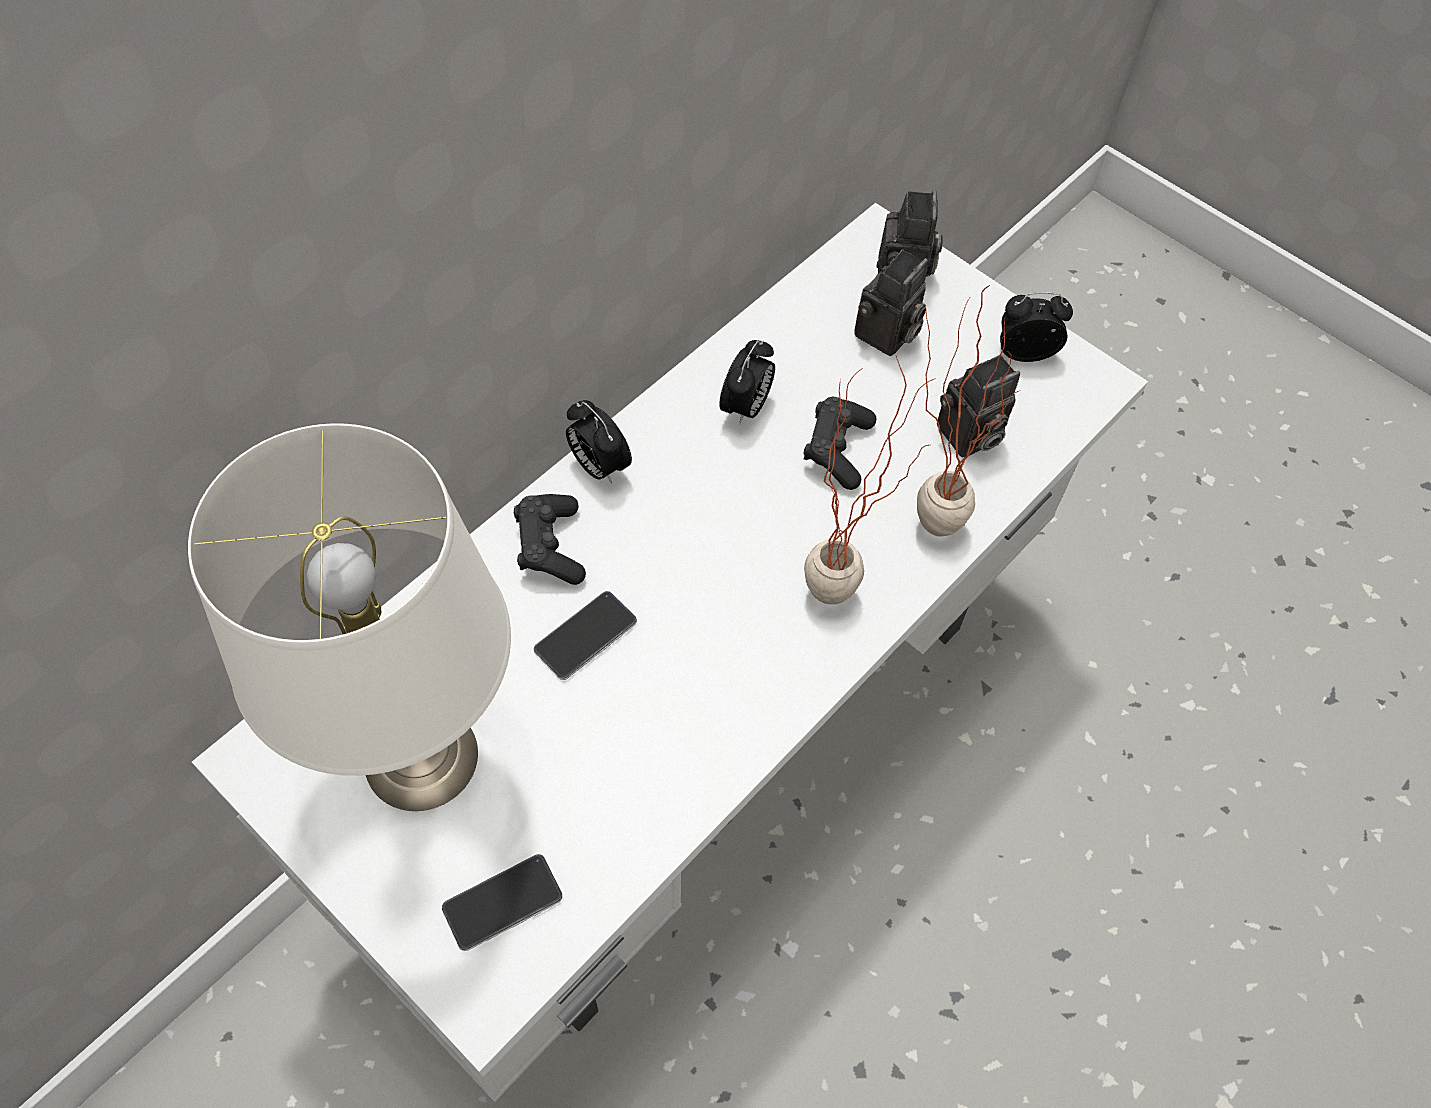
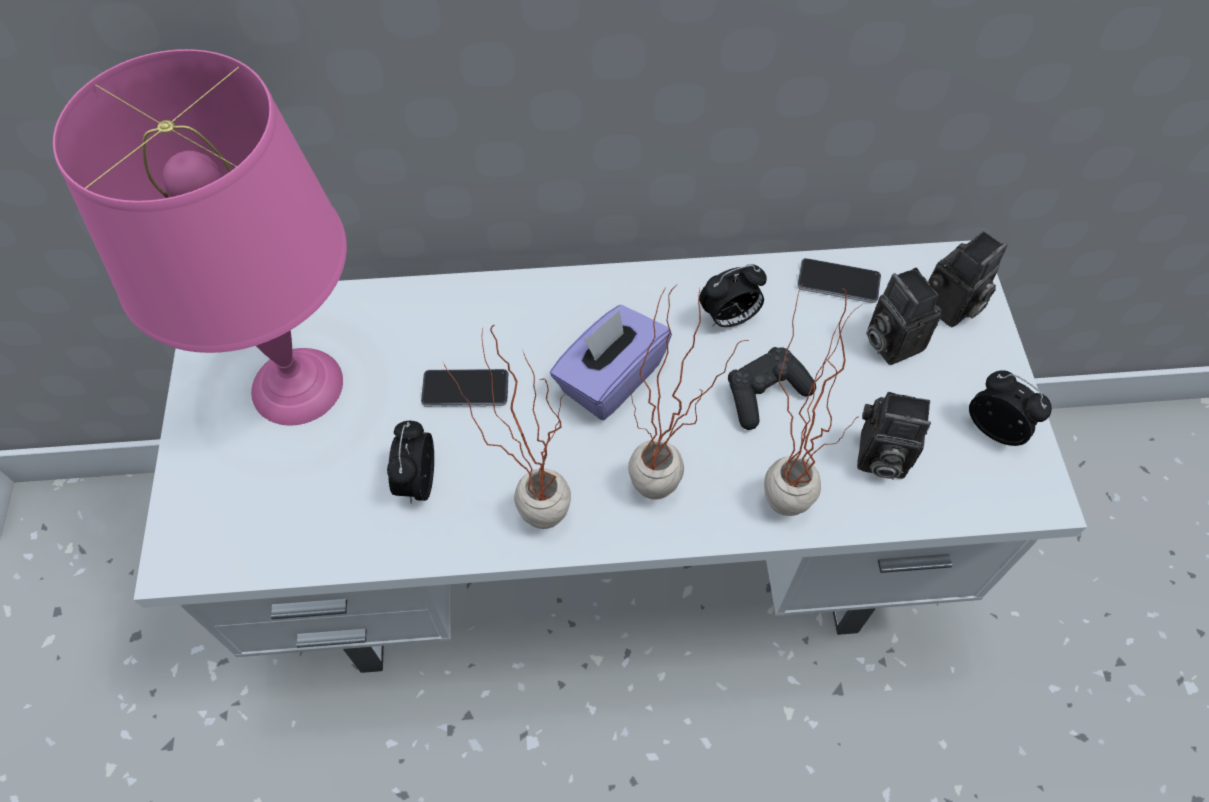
camera: 45 degrees right, 0 degrees up
(421, 759) = (296, 387): white table lamp -> pink table lamp
(502, 903) = (248, 511): phone -> phone (838, 282)
(550, 547) = (503, 316): black game controller -> none
(598, 466) = (587, 287): alarm clock -> alarm clock (417, 481)
(701, 531) = (610, 379): none -> purple tissue box
(750, 693) = (528, 510): none -> potted plant
(886, 336) = (889, 340): camera -> camera turned 75 degrees clockwise

